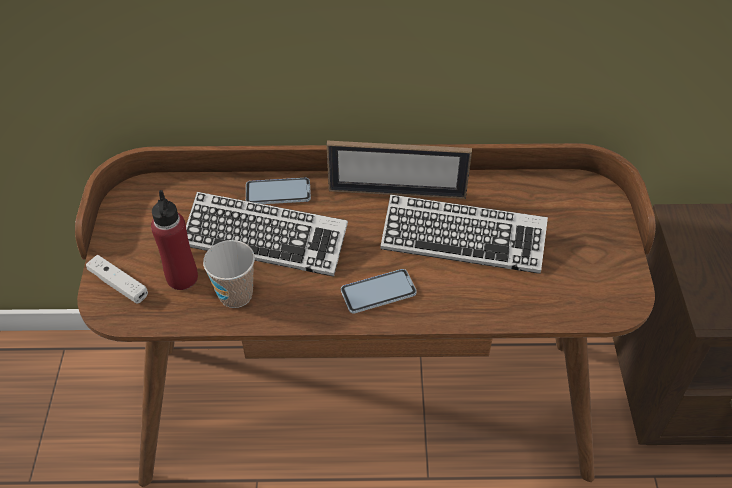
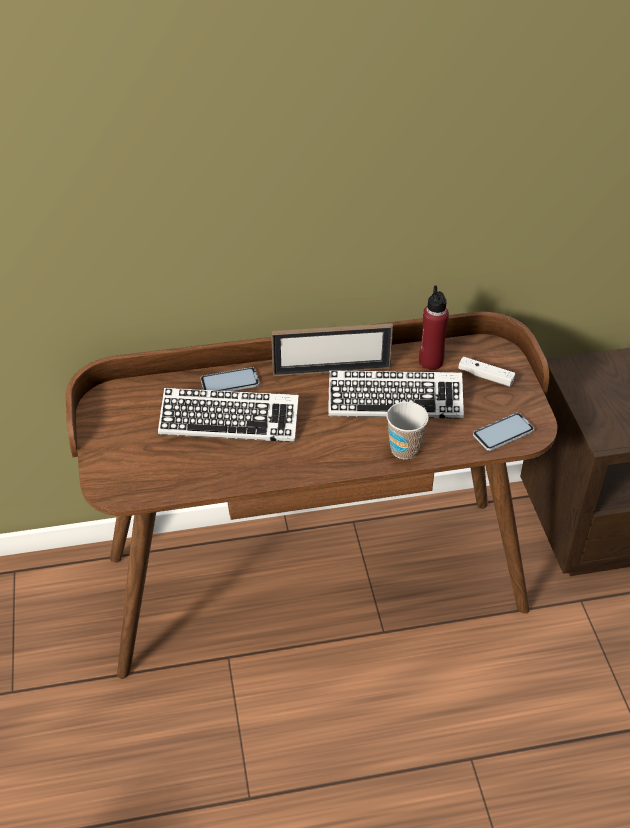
camera: 10 degrees left, 5 degrees down
(118, 284) = (113, 471): white game controller -> white game controller (485, 376)
(182, 278) = (166, 459): red bottle -> red bottle (431, 362)
(236, 295) = (216, 466): cup -> cup (404, 449)
(378, 292) = (334, 449): phone -> phone (503, 433)

